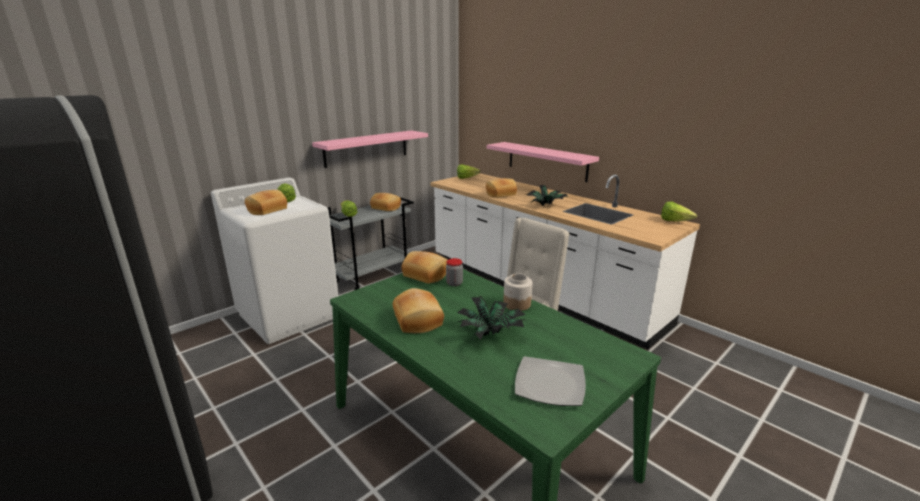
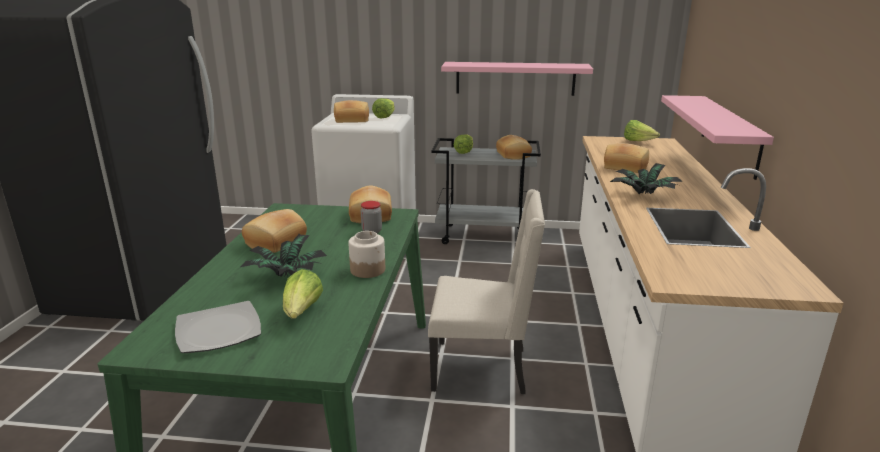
camera: 50 degrees right, 0 degrees up
(674, 221) = (796, 280): lettuce -> lettuce (302, 312)

